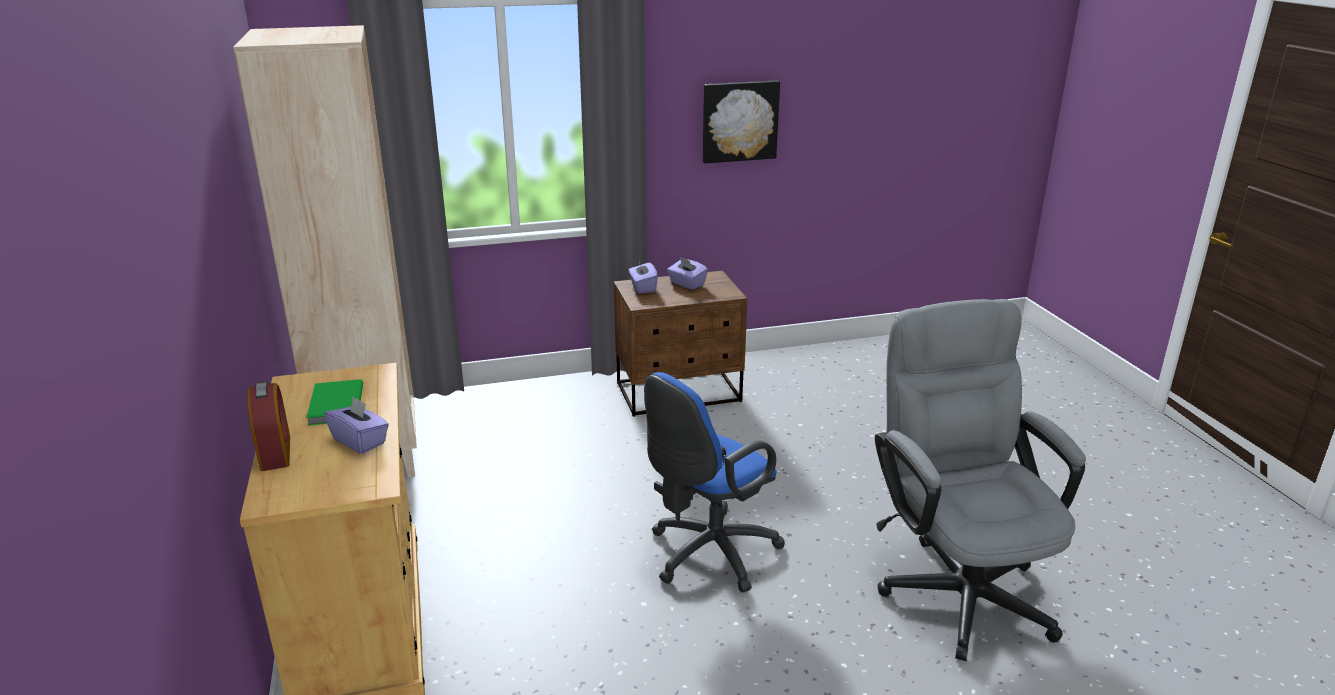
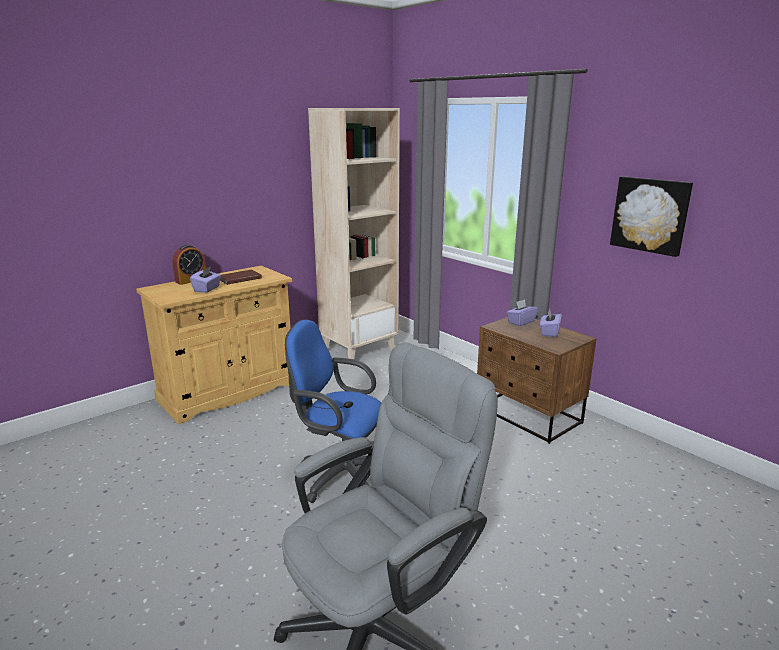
camera: 65 degrees right, 5 degrees down
(334, 405) = (239, 278): green book -> brown book

